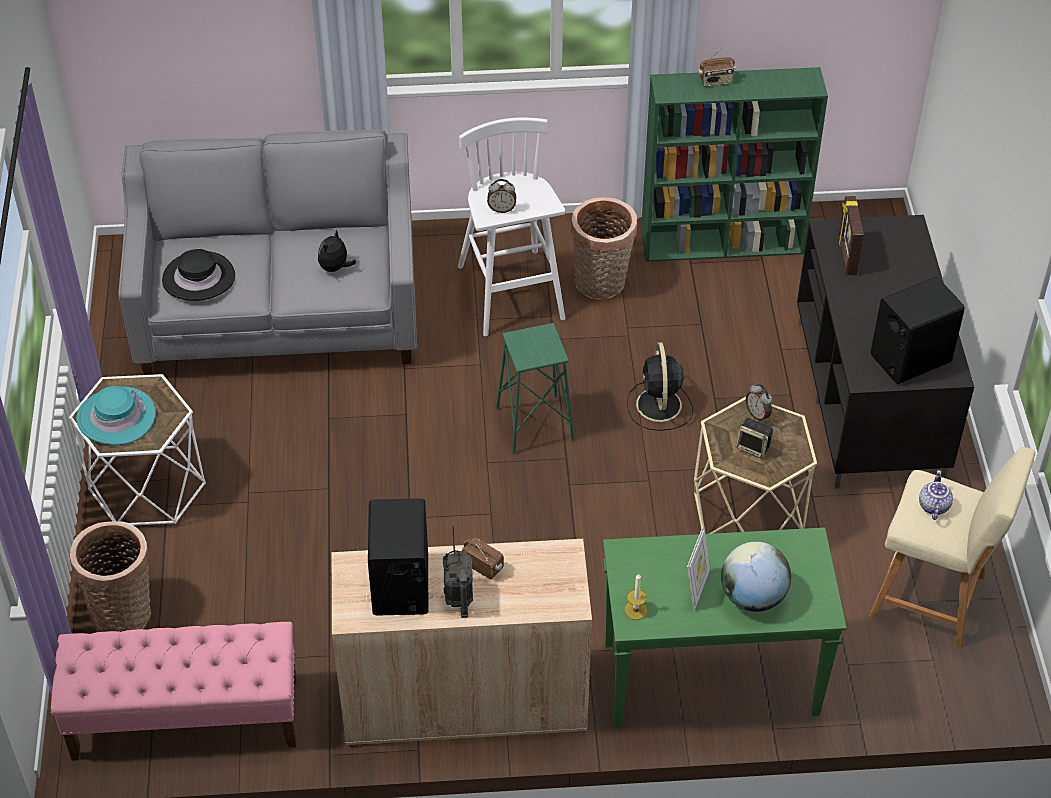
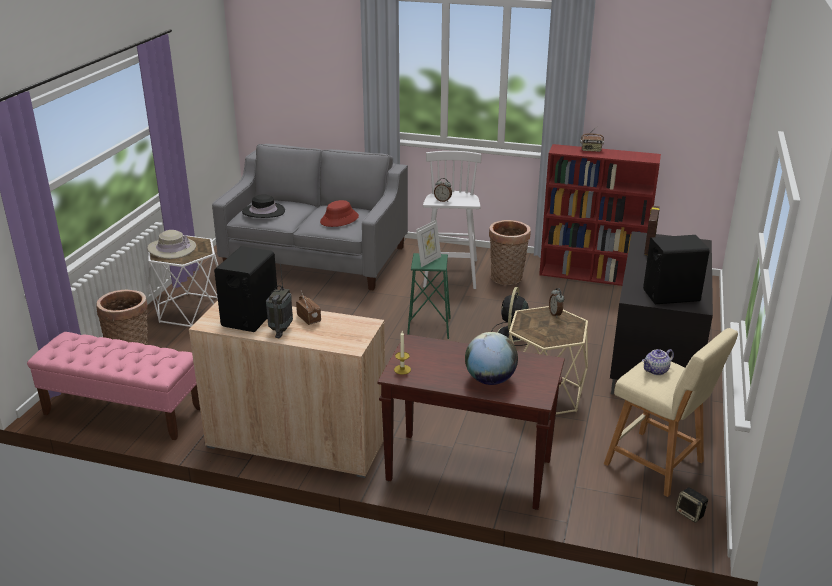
camera: 20 degrees right, 20 degrees down
(116, 417) = (172, 249): turquoise hat -> beige hat
(335, 268) = (339, 219): plush toy -> red hat
(696, 588) = (452, 368): picture frame -> picture frame (428, 261)
(708, 680) = (467, 471): green console table -> brown console table
(724, 243) = (592, 275): green bookcase -> red bookcase
(753, 447) = (544, 327): speaker -> speaker (690, 514)
(933, 506) = (656, 371): teapot -> teapot turned 150 degrees counterclockwise

